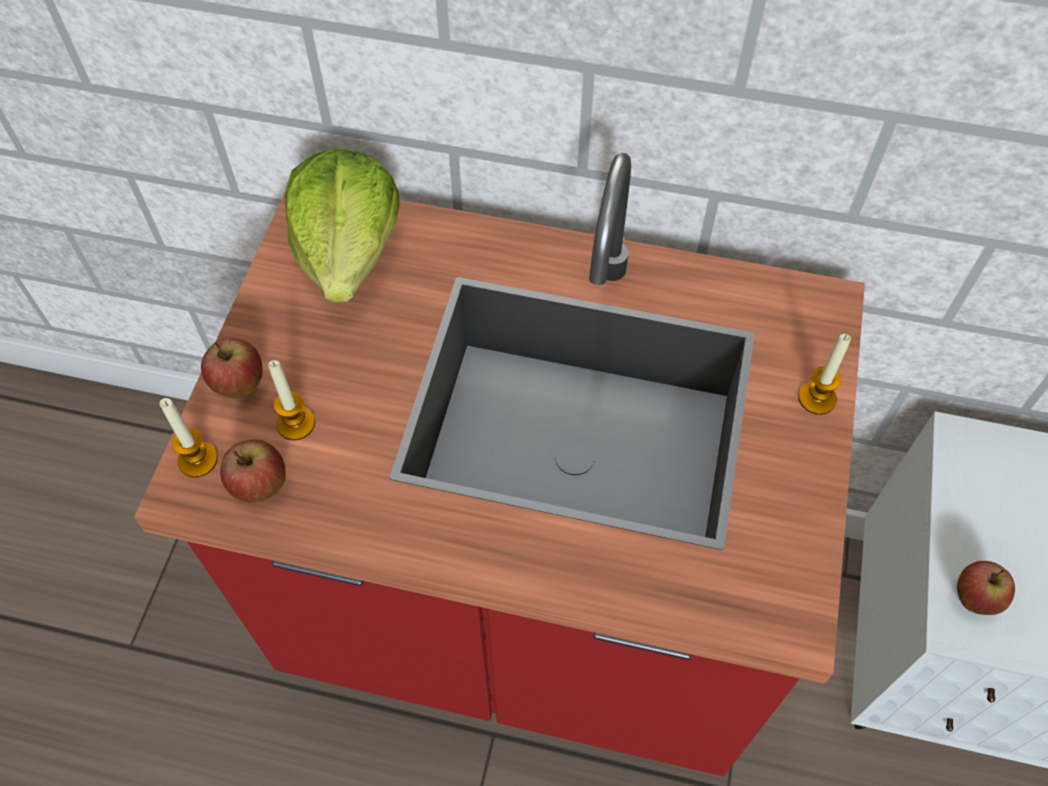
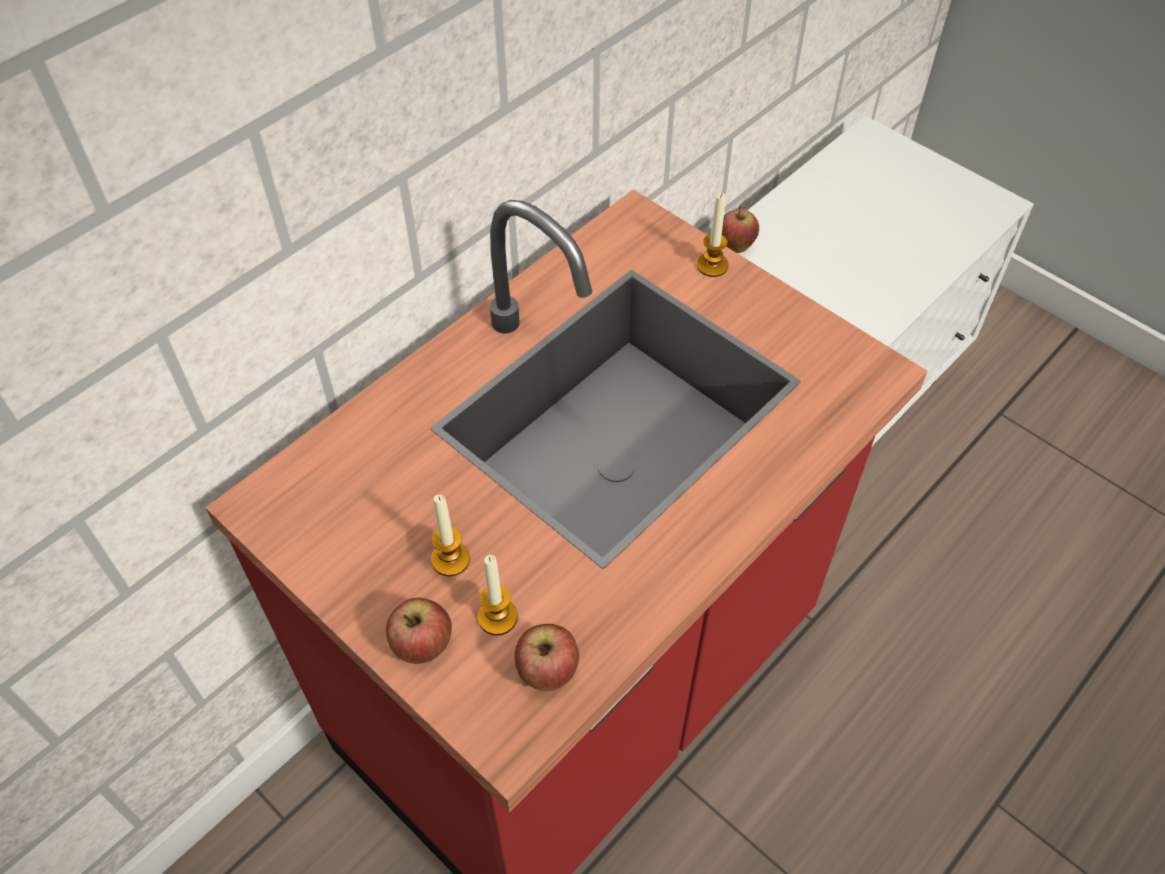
camera: 60 degrees left, 5 degrees down
(198, 460) = (481, 716): candle -> candle (450, 559)
(348, 252) = (335, 496): lettuce -> none
(973, 599) = (845, 318): apple -> apple (736, 246)

